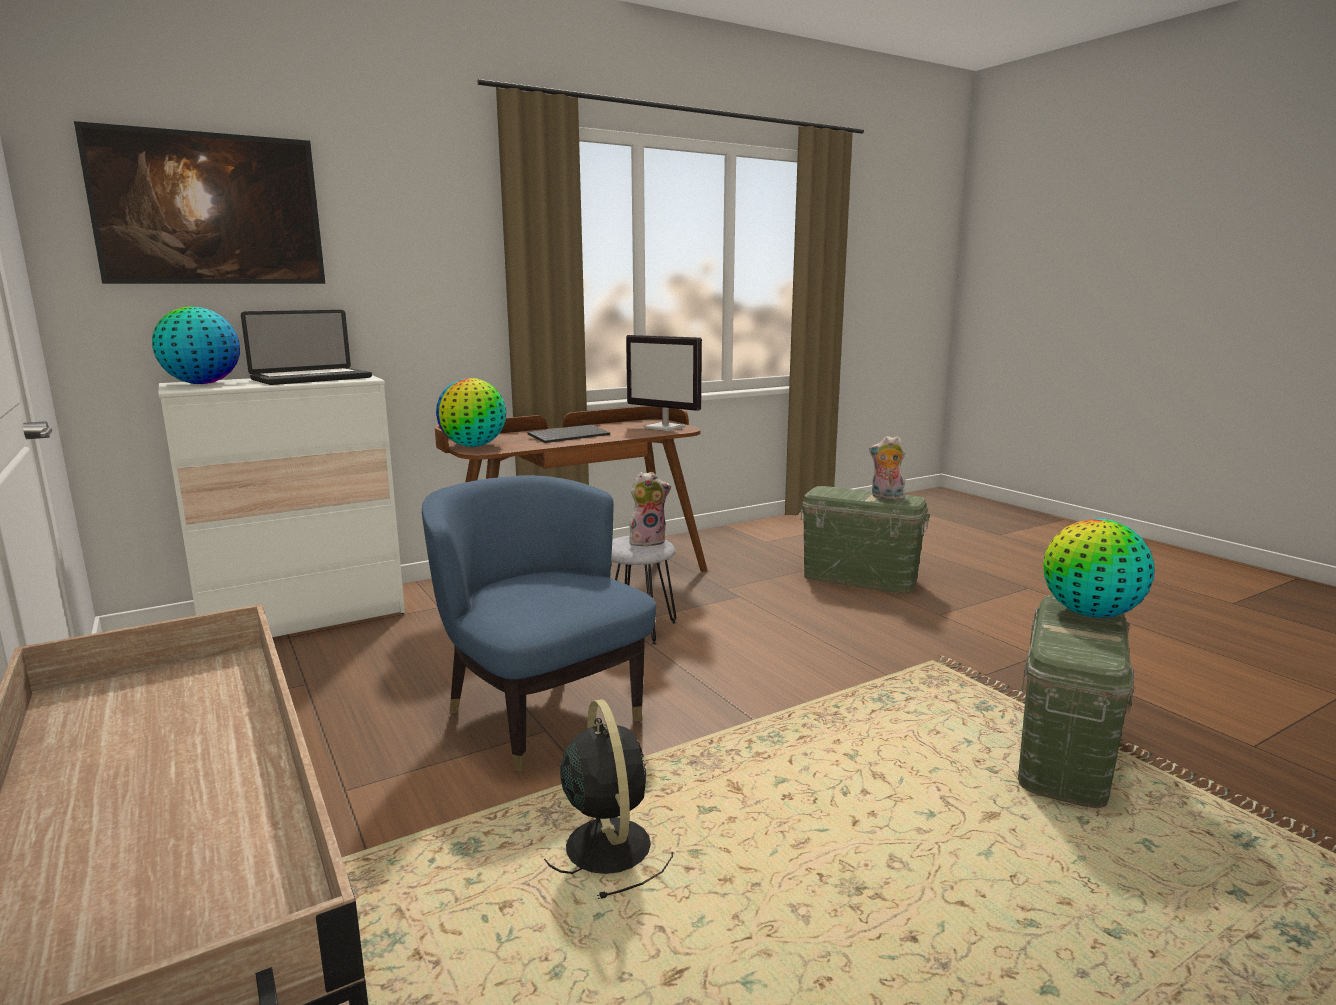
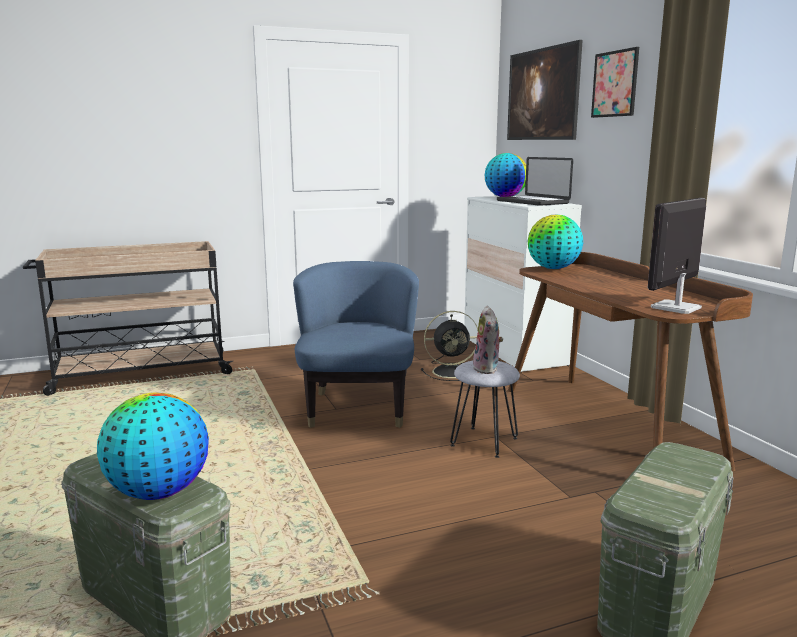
camera: 100 degrees right, 0 degrees up
(396, 214) = (615, 84): none -> picture
(541, 713) = (358, 408): blue armchair -> blue armchair turned 60 degrees counterclockwise
(569, 436) = (609, 284): keyboard -> none
(607, 843) = (221, 419): black fan -> black fan (452, 372)
(886, 497) = (661, 492): plush toy -> none

